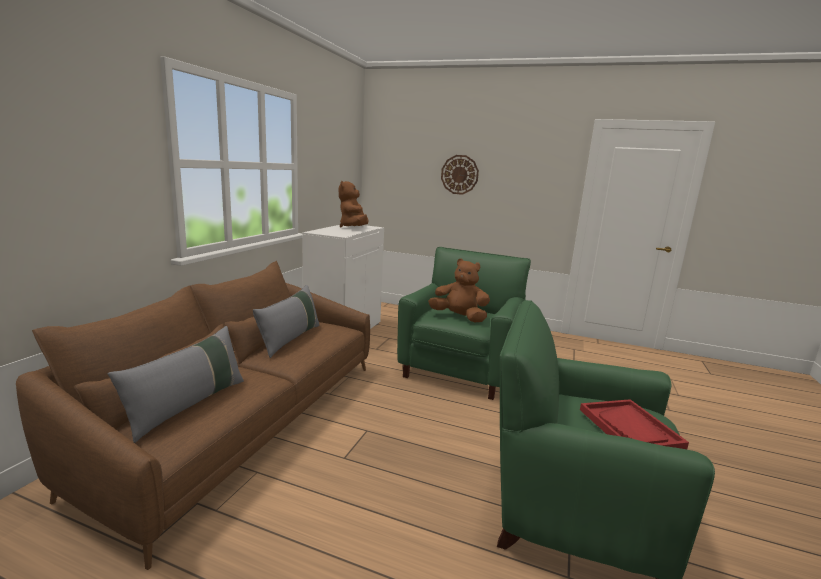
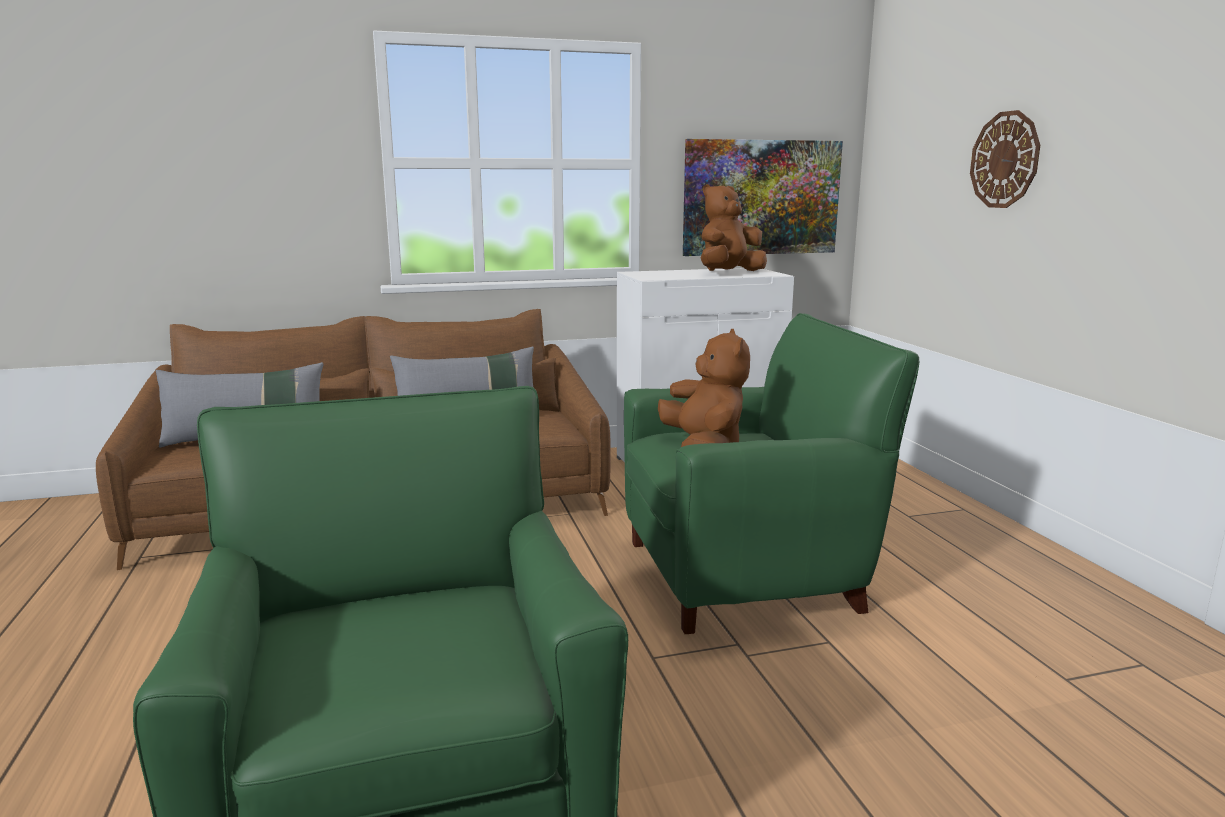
camera: 55 degrees right, 0 degrees up
(336, 185) = (761, 197): none -> picture
(630, 428) = (386, 658): red tray -> none

